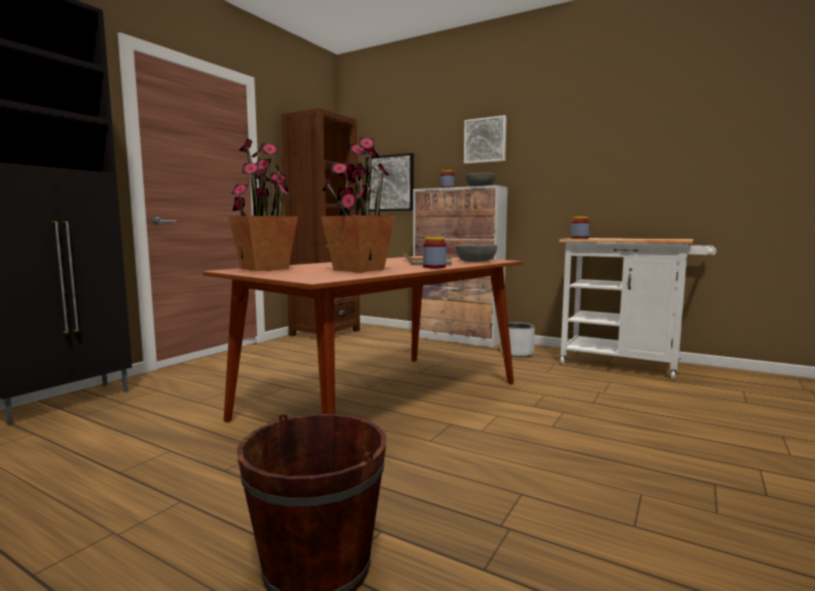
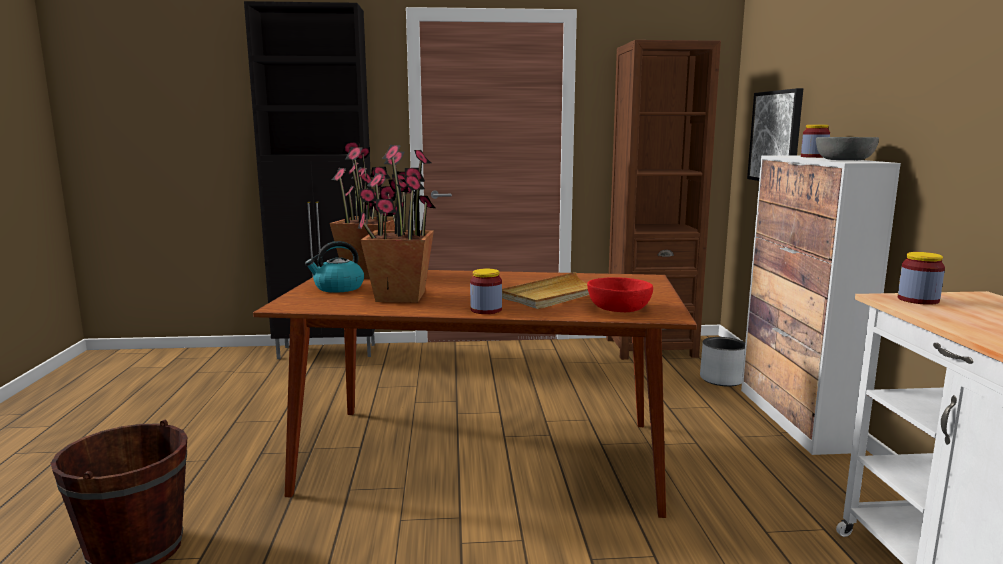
camera: 55 degrees right, 5 degrees up
(290, 273) = (338, 288): none -> kettle
(475, 261) = (618, 308): grey bowl -> red bowl
(485, 140) = (887, 67): picture -> none
(516, 353) = (817, 482): grey planter -> grey planter (721, 379)

